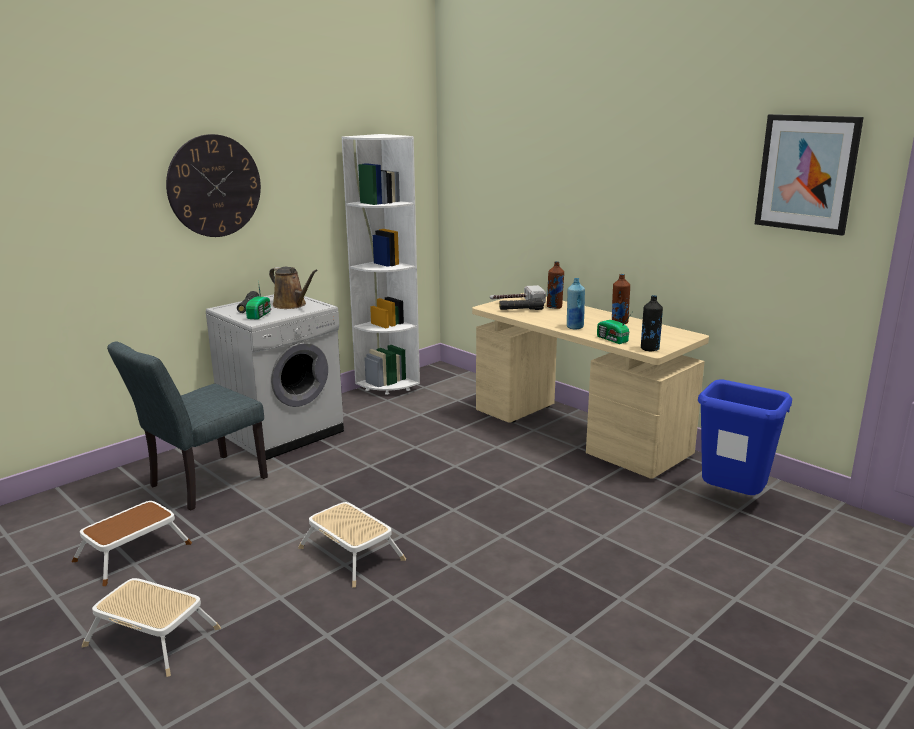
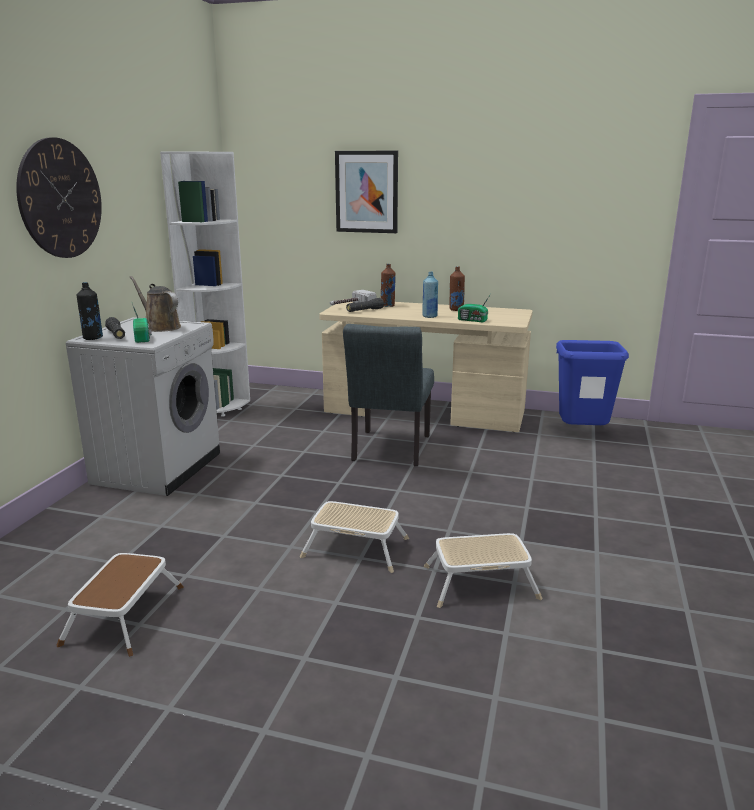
camera: 30 degrees left, 0 degrees up
(151, 637) = (250, 682): beige step ladder -> beige step ladder (480, 582)
(200, 485) = (123, 533): grey chair -> grey chair (389, 451)
(292, 305) = (160, 327): brown watering can -> brown watering can turned 150 degrees counterclockwise
(649, 349) = (510, 322): black bottle -> black bottle (93, 338)
(806, 173) = (607, 168): picture -> picture (366, 192)

